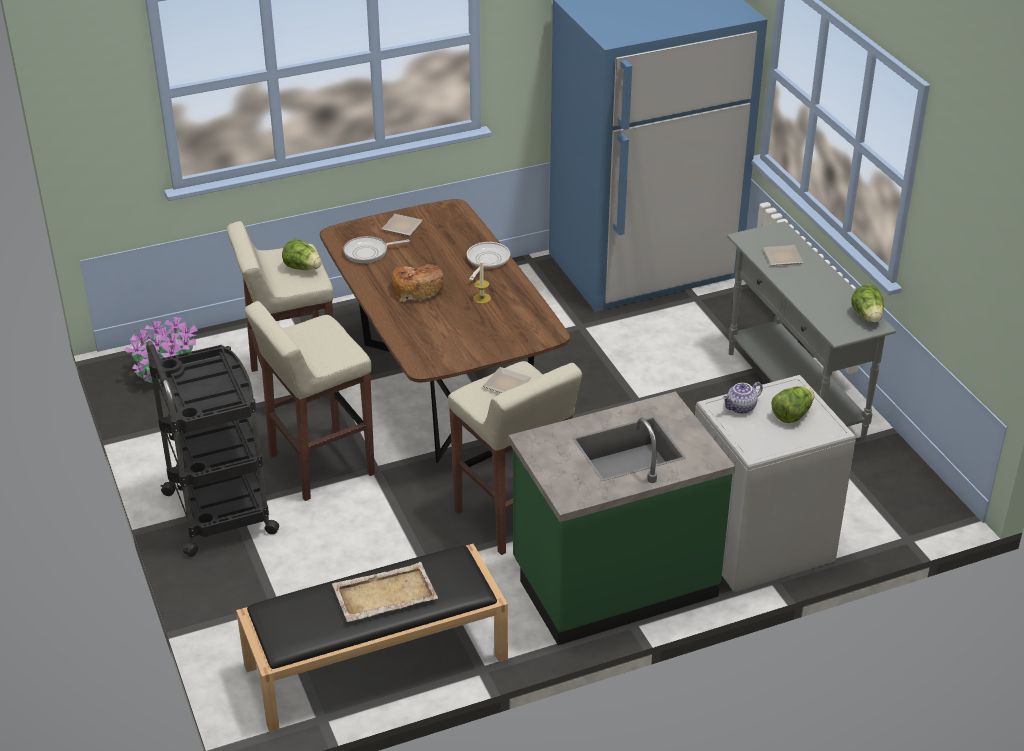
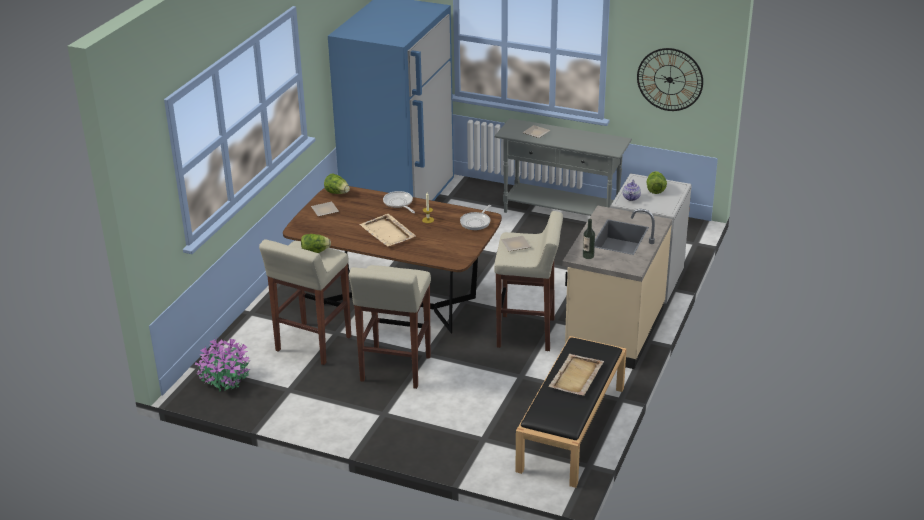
camera: 45 degrees left, 5 degrees down
(221, 512) = (382, 421): black cart -> none
(368, 252) = (330, 230): frying pan -> frying pan (476, 222)
(417, 289) = (388, 232): bread -> beige tray
(547, 448) = (588, 256): none -> bottle
(613, 581) = (613, 330): green counter -> beige counter
(867, 316) = (612, 138): lettuce -> lettuce (337, 193)
(971, 263) = (669, 79): none -> wall clock

